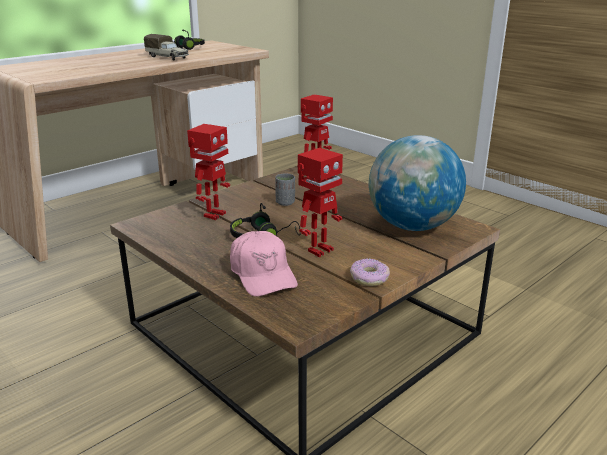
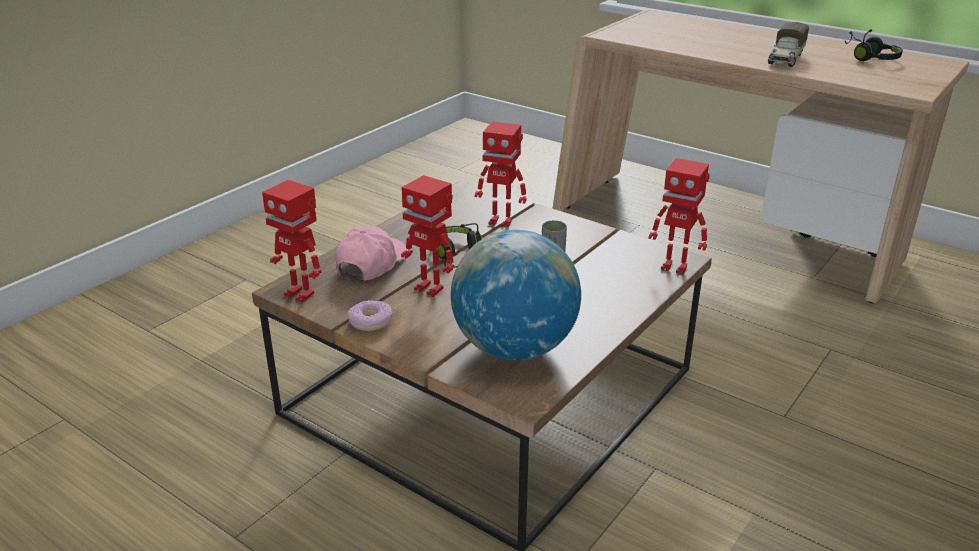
camera: 80 degrees right, 5 degrees up
(263, 274) = (371, 264): pink cap -> pink cap turned 150 degrees clockwise
(309, 313) = (301, 294): none -> toy robot

